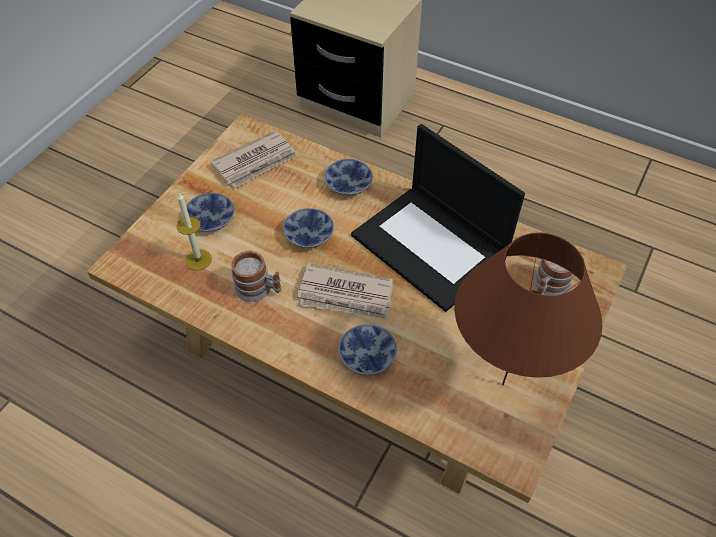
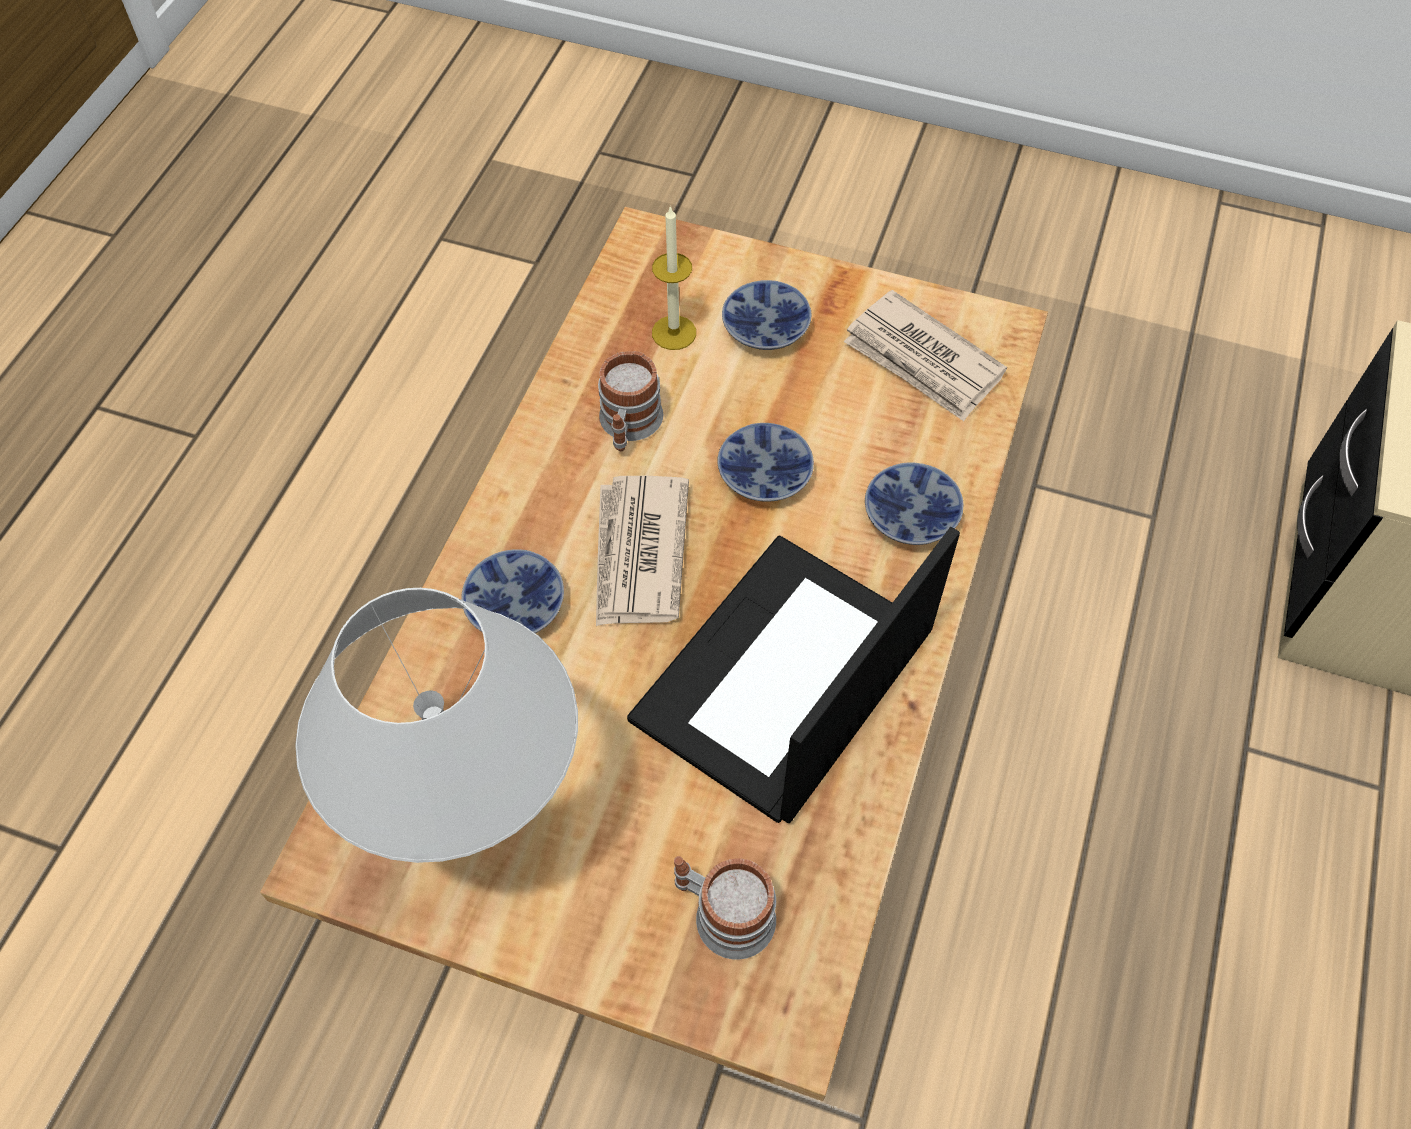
camera: 80 degrees right, 5 degrees up
(502, 385) = (478, 833): brown table lamp -> white table lamp

